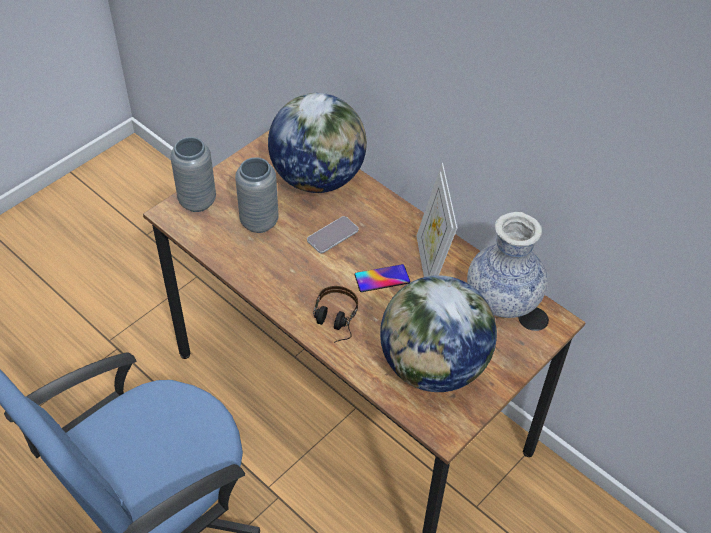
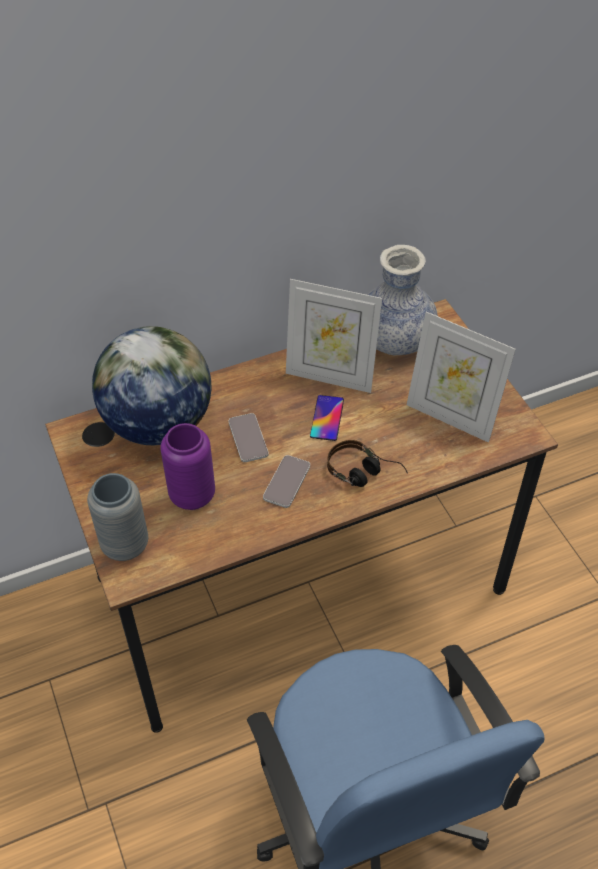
camera: 65 degrees left, 0 degrees up
(259, 222) = (192, 495): grey vase -> purple vase
(300, 274) = (286, 482): none -> phone
(433, 366) = (451, 417): globe -> picture frame

